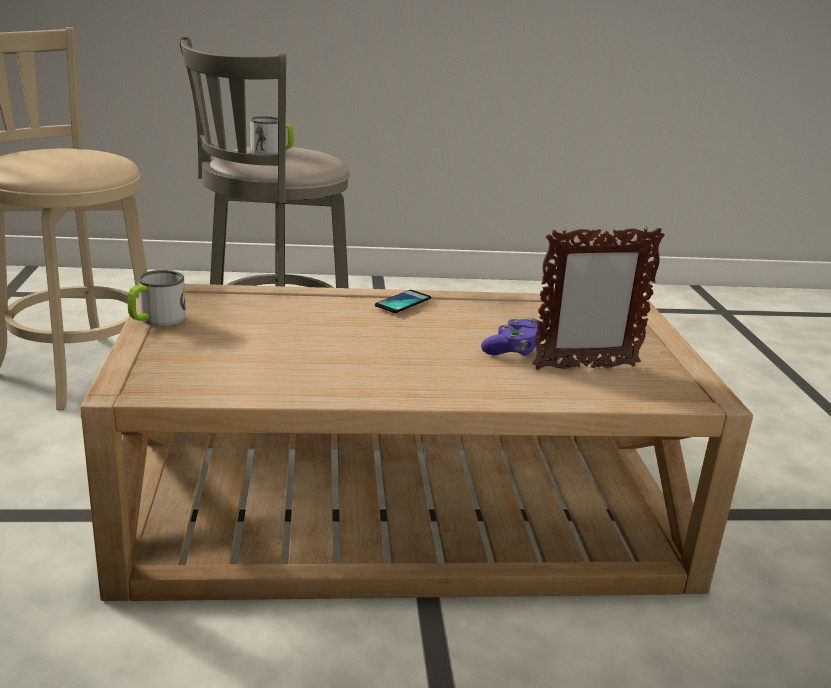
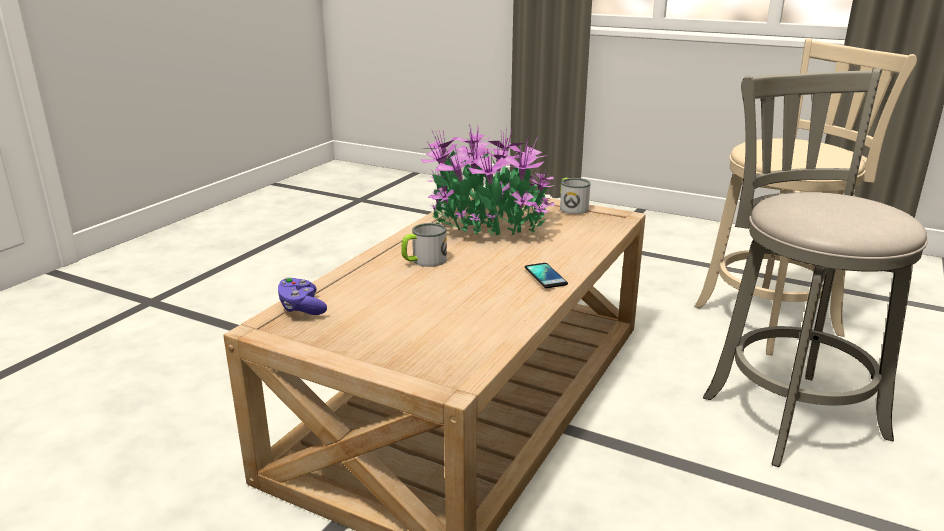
camera: 125 degrees right, 0 degrees up
(272, 152) = (852, 208): mug -> mug (424, 261)
(278, 357) = (486, 223): none -> potted plant
(513, 350) = (422, 290): purple game controller -> purple game controller (301, 308)
(584, 367) = (366, 305): picture frame -> none

